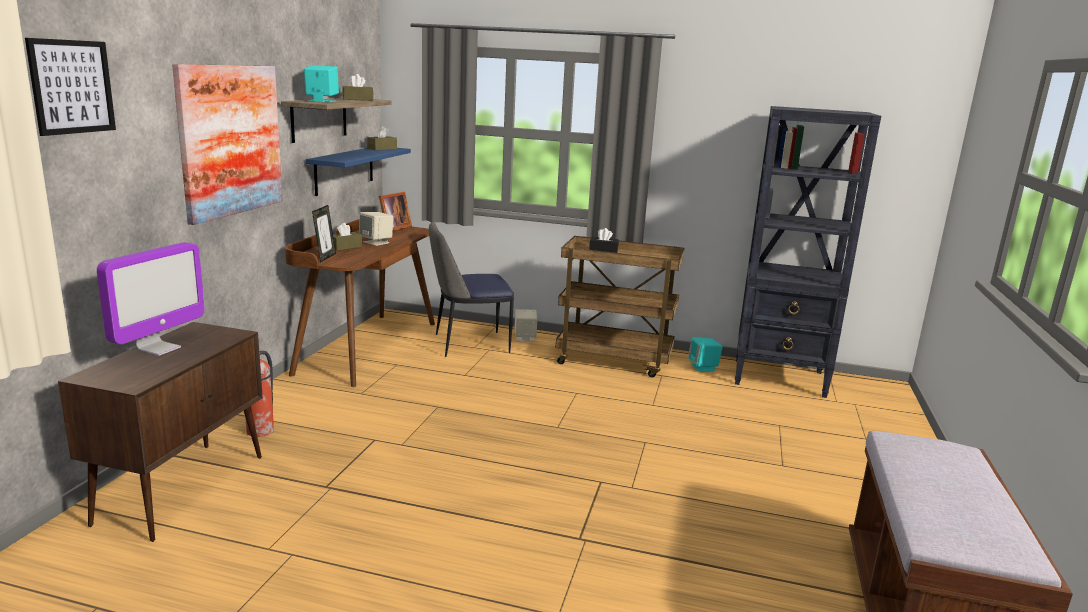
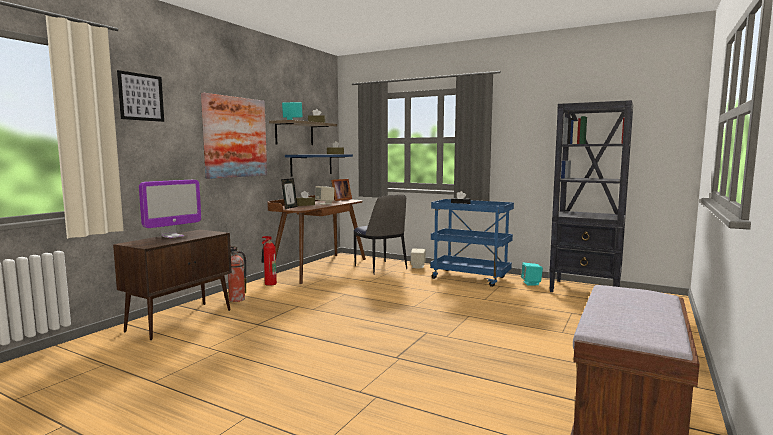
camera: 15 degrees right, 10 degrees down
(298, 390) = (269, 284): none -> fire extinguisher
(469, 344) = (381, 268): chair -> chair turned 120 degrees counterclockwise
(615, 360) = (471, 278): brown cart -> blue cart

